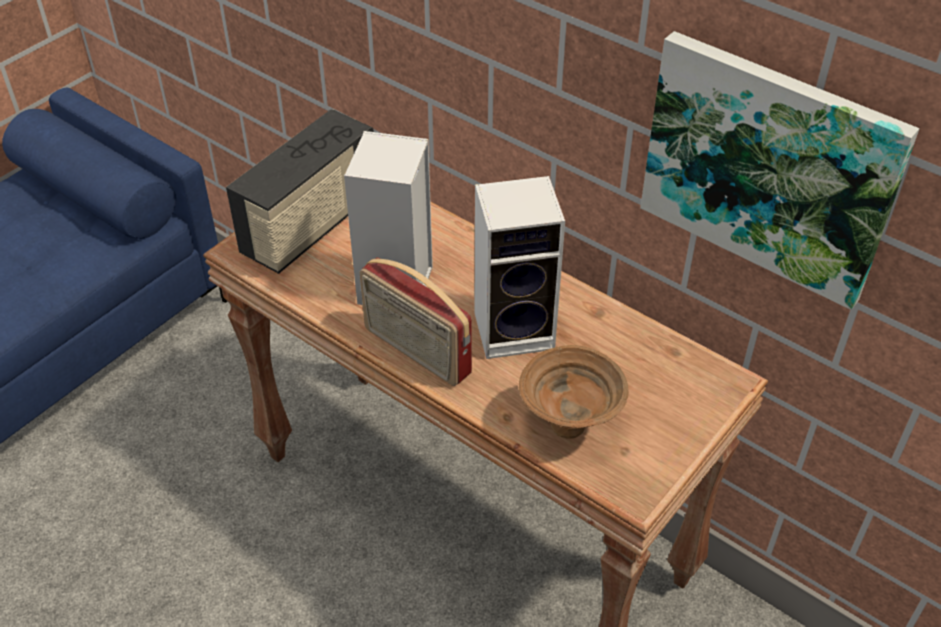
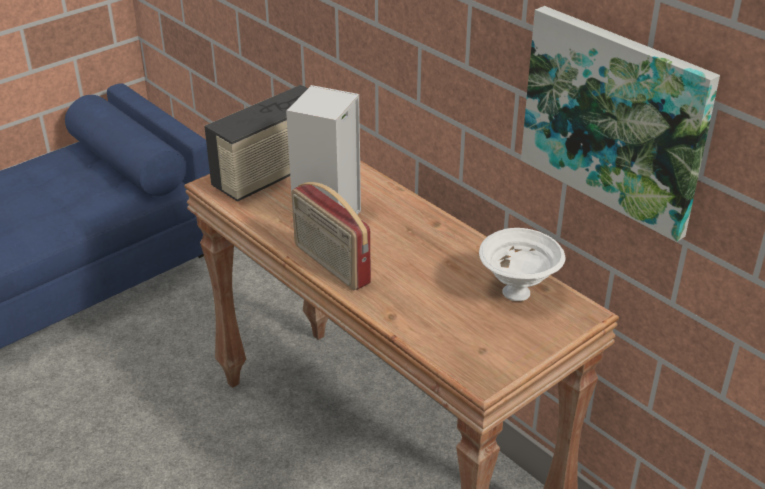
camera: 10 degrees right, 10 degrees down
(517, 329) = (417, 258): speaker -> none
(570, 425) = (442, 328): brown bowl -> none
(647, 363) = (518, 293): none -> white bowl

